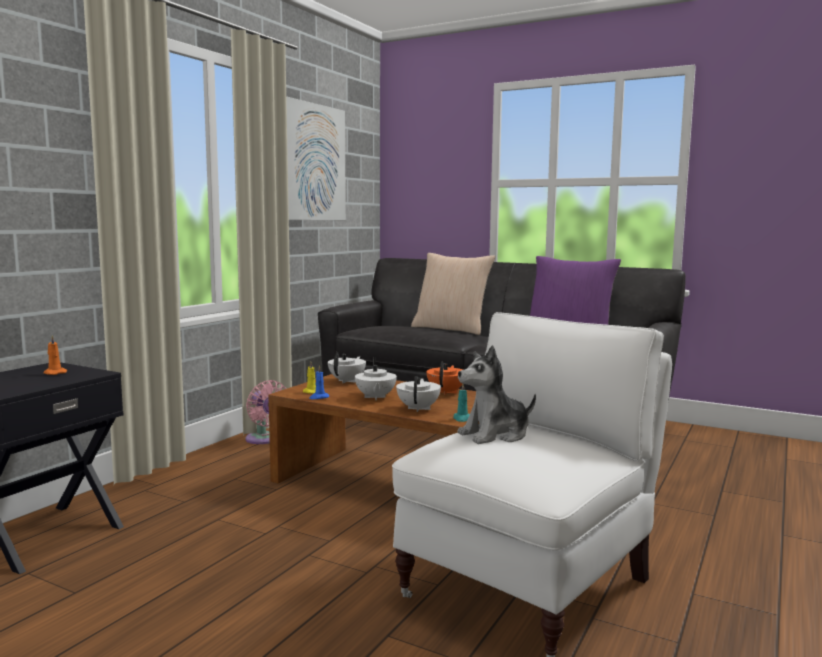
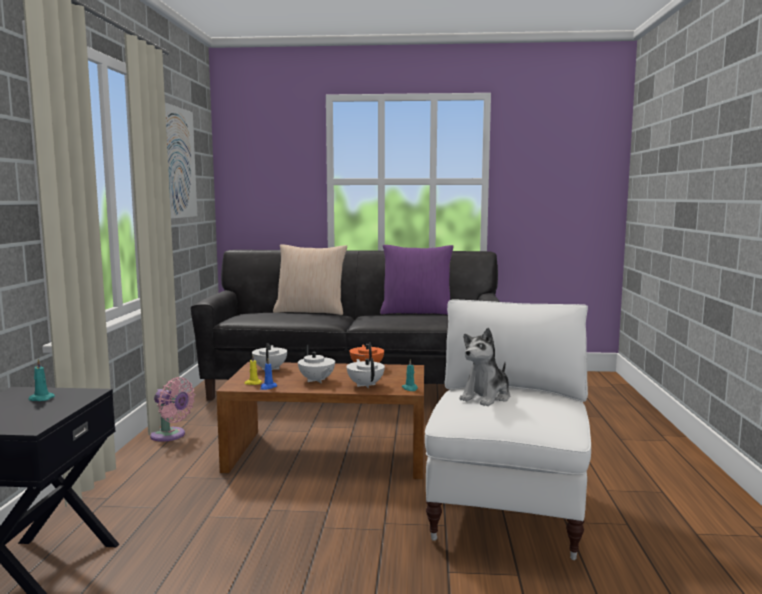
camera: 25 degrees left, 0 degrees up
(54, 373) = (40, 399): orange candle -> turquoise candle

